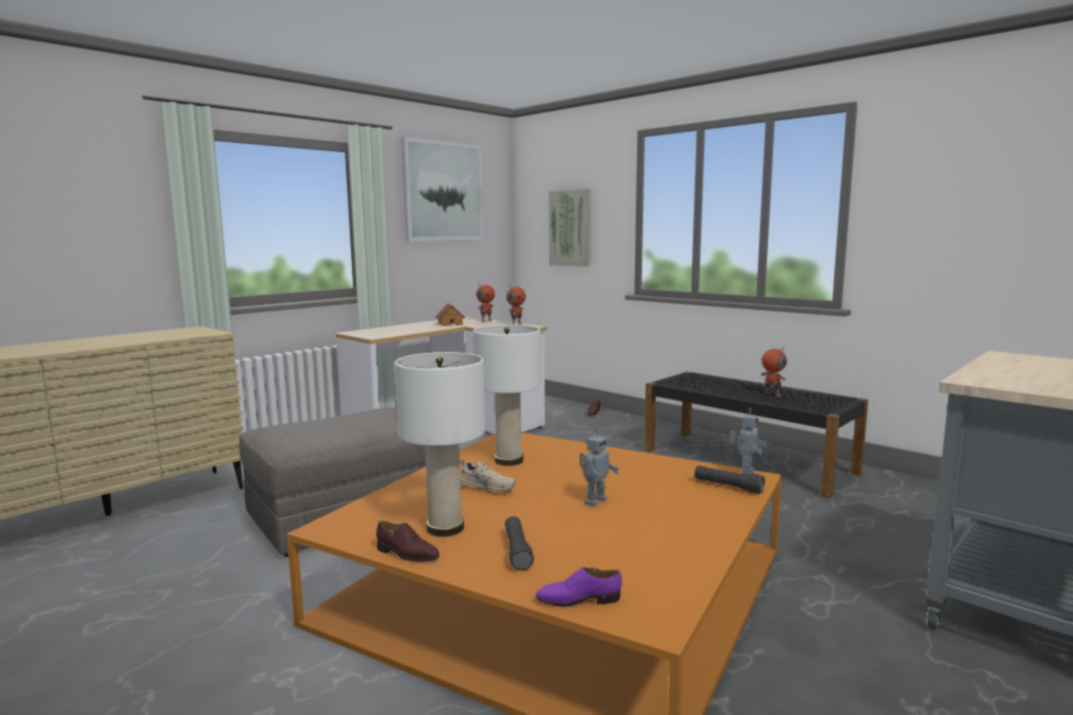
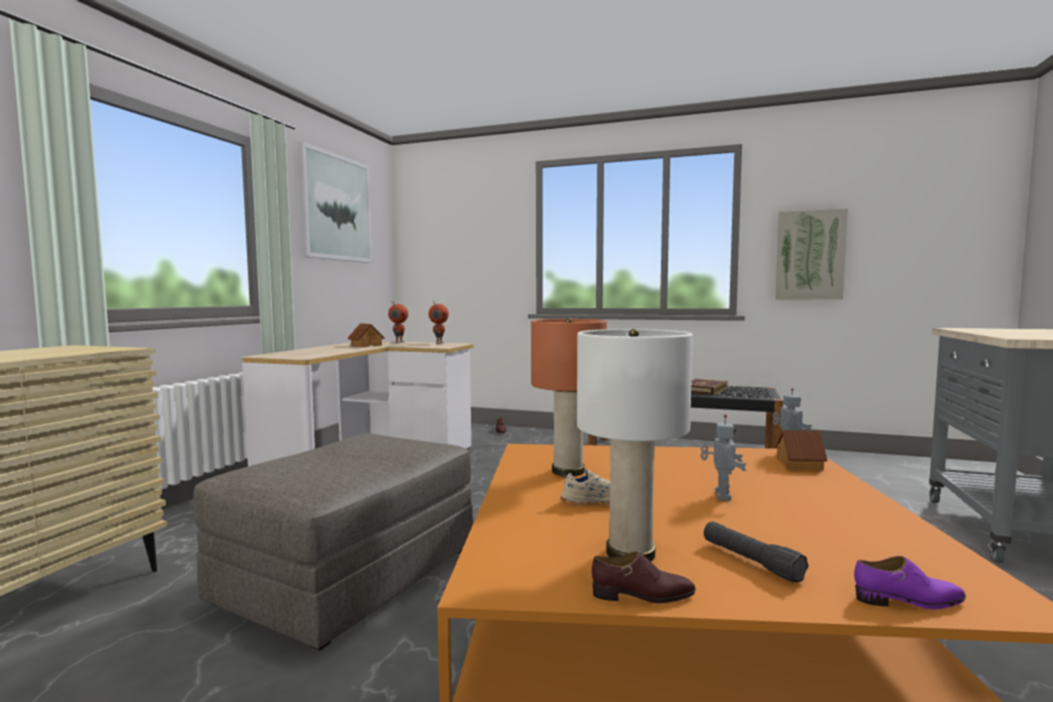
camera: 25 degrees left, 5 degrees down
(508, 460) = (567, 471): white table lamp -> orange table lamp
(570, 228) = (462, 252): picture -> picture (809, 255)
(578, 600) = (909, 600): purple shoe -> purple shoe turned 150 degrees counterclockwise
(728, 487) = (798, 464): black flashlight -> toy house
(771, 394) = (704, 390): toy robot -> book

